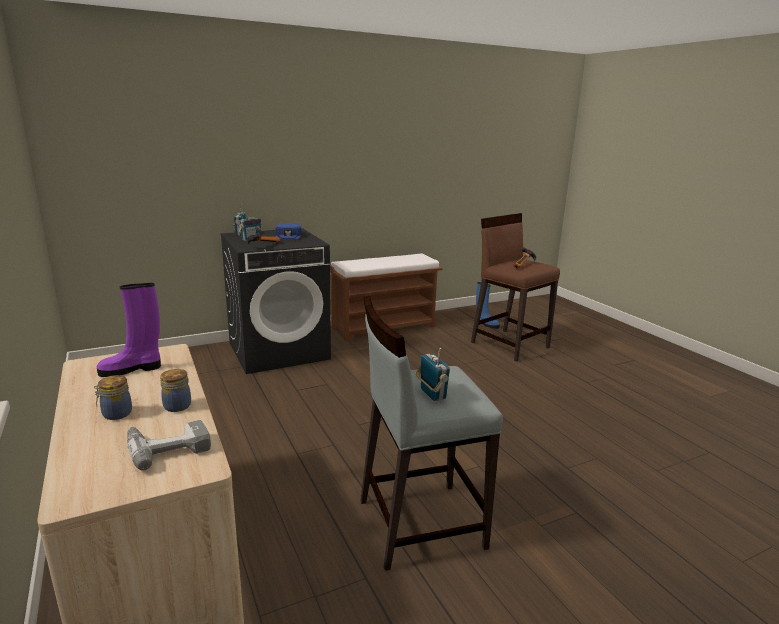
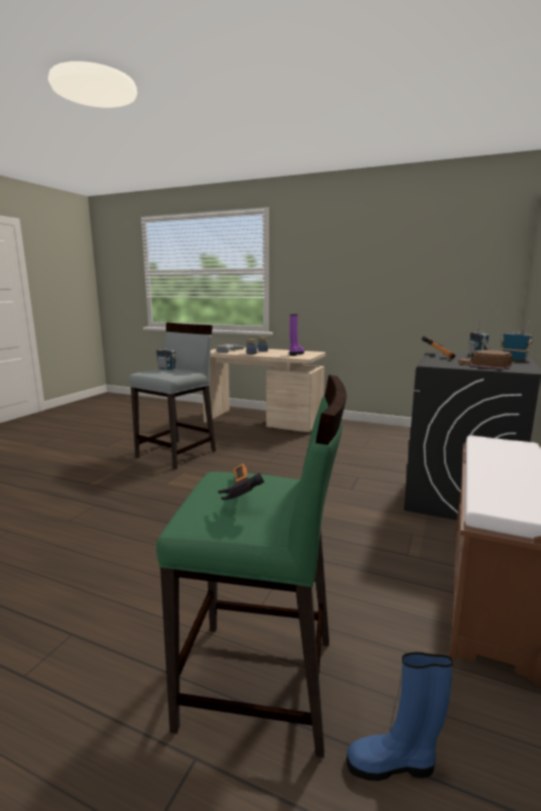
camera: 140 degrees right, 5 degrees down
(288, 236) = (484, 364): blue cap -> brown cap
(509, 344) = (260, 683): brown stool -> green stool

